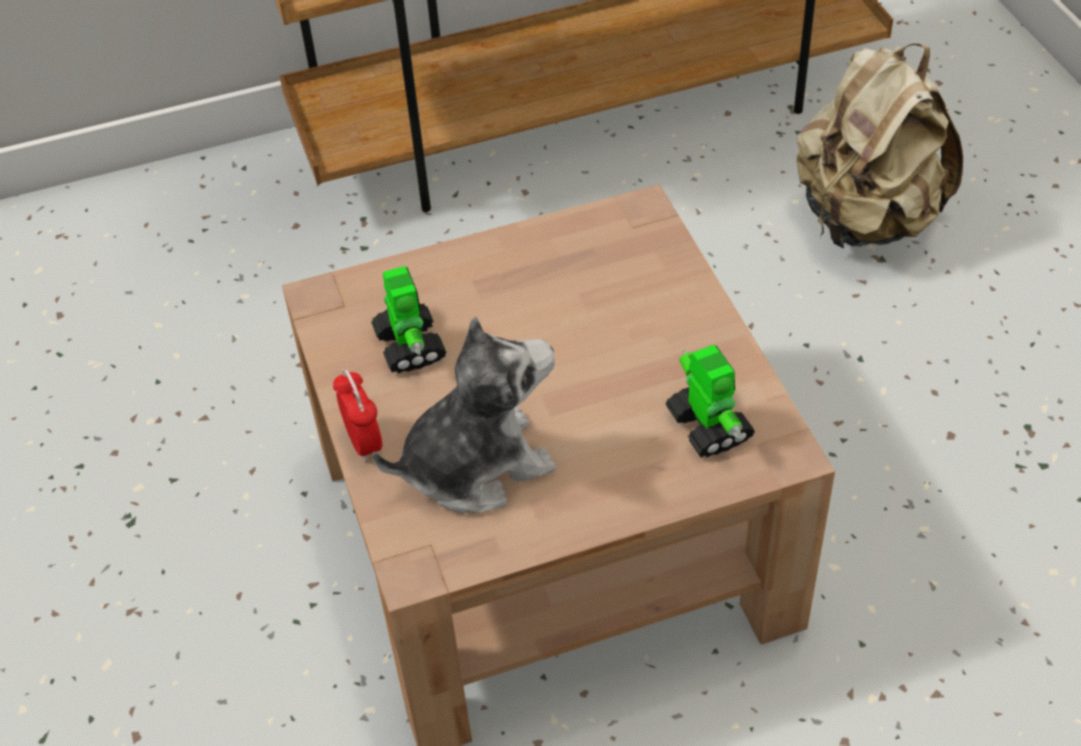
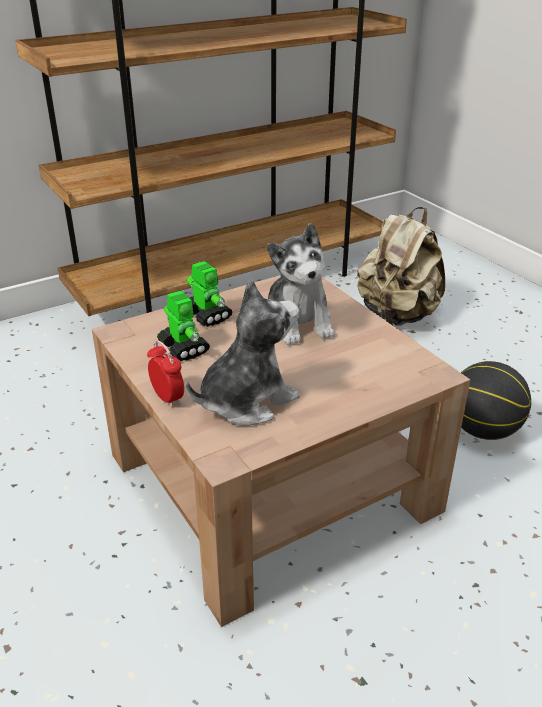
camera: 15 degrees left, 15 degrees down
(602, 312) = (298, 322): none -> plush toy
(708, 425) = (384, 366): toy robot -> toy robot (206, 315)
(928, 487) = (483, 430): none -> basketball

